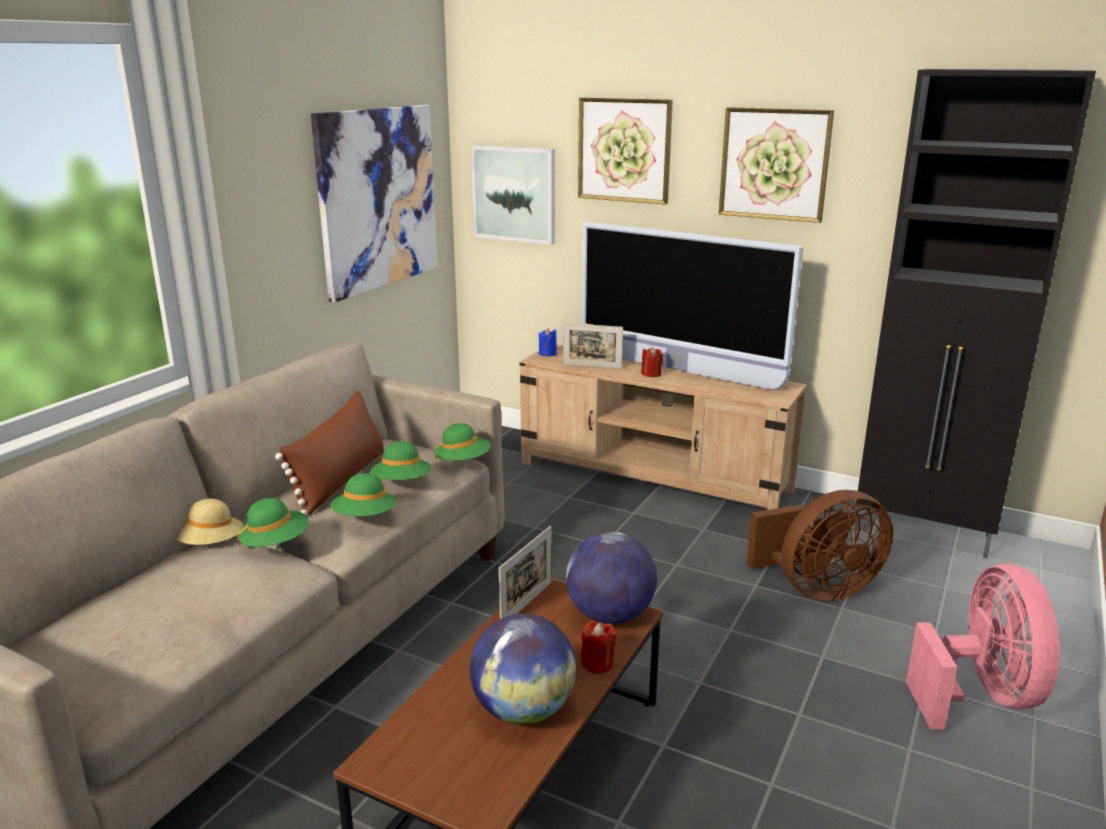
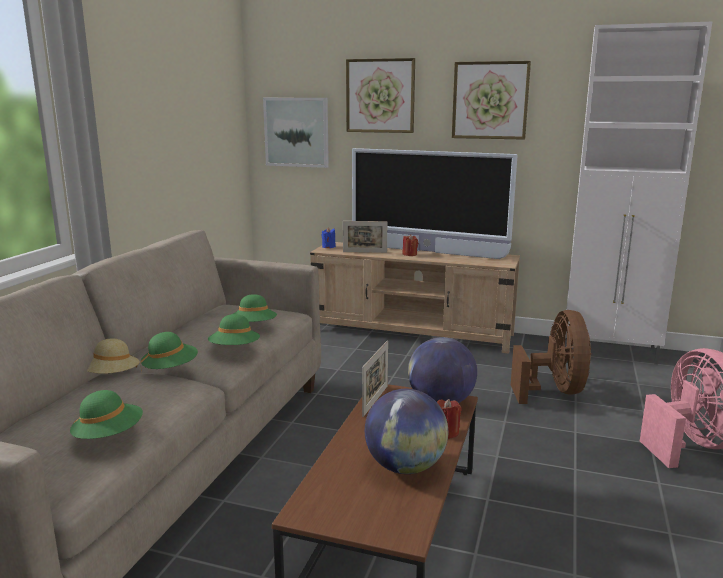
camera: 10 degrees left, 5 degrees down
(340, 480) = (204, 328): brown pillow -> none
(378, 199) = (200, 131): picture -> none
(463, 461) = (294, 312): green hat -> green hat (109, 436)
(817, 589) = (554, 391): brown fan -> brown fan turned 60 degrees counterclockwise
(925, 533) = (611, 353): black cabinet -> white cabinet

